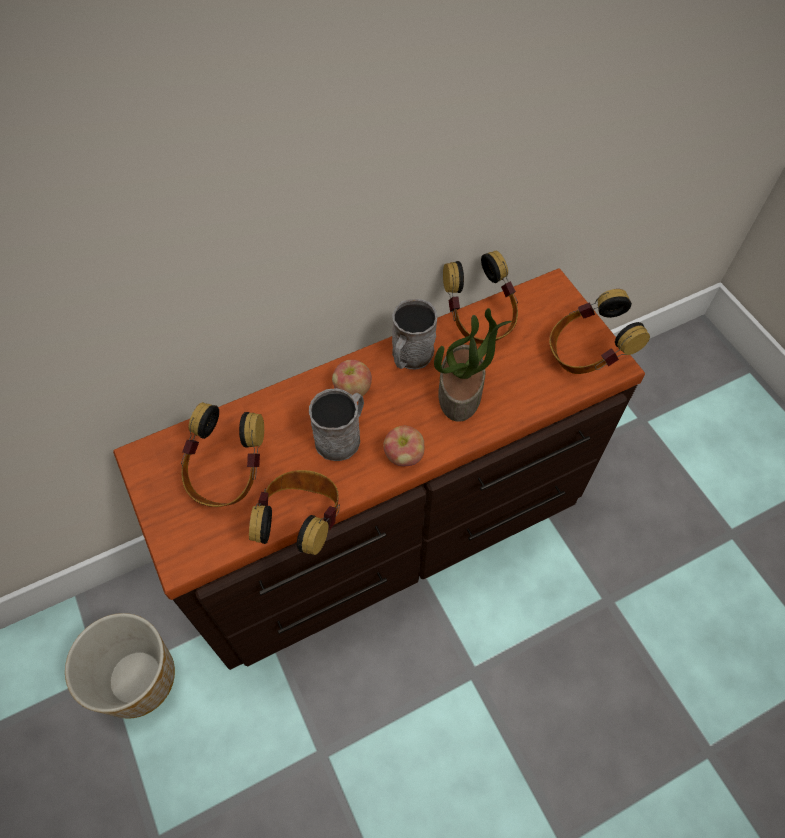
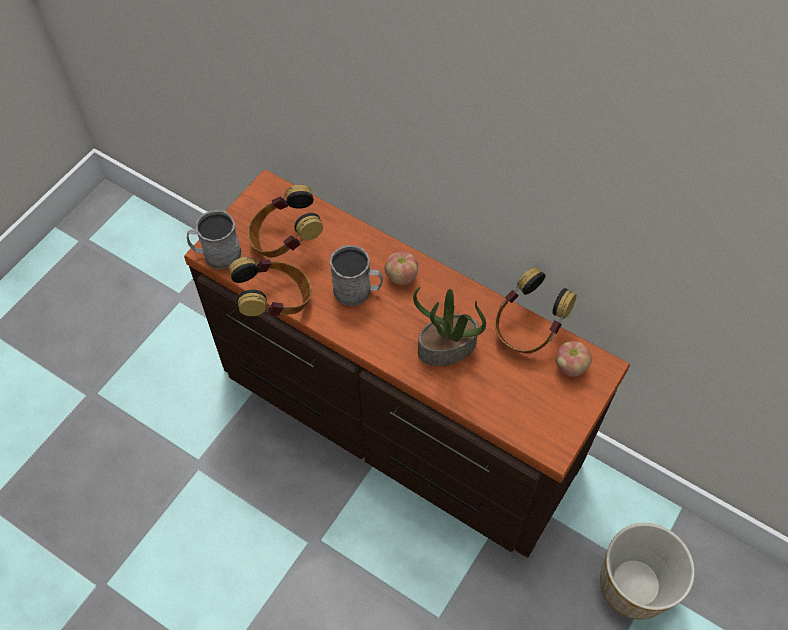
camera: 60 degrees right, 0 degrees up
(138, 678) = (188, 318): planter -> planter (635, 585)
(404, 455) = (366, 337): apple -> apple (570, 366)
(410, 356) = (456, 298): grey mug -> grey mug (217, 254)
(587, 353) = (550, 422): headphones -> none

